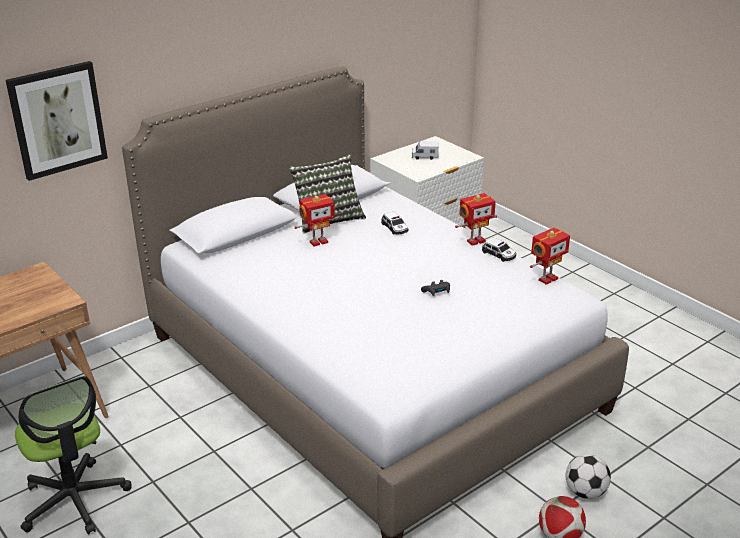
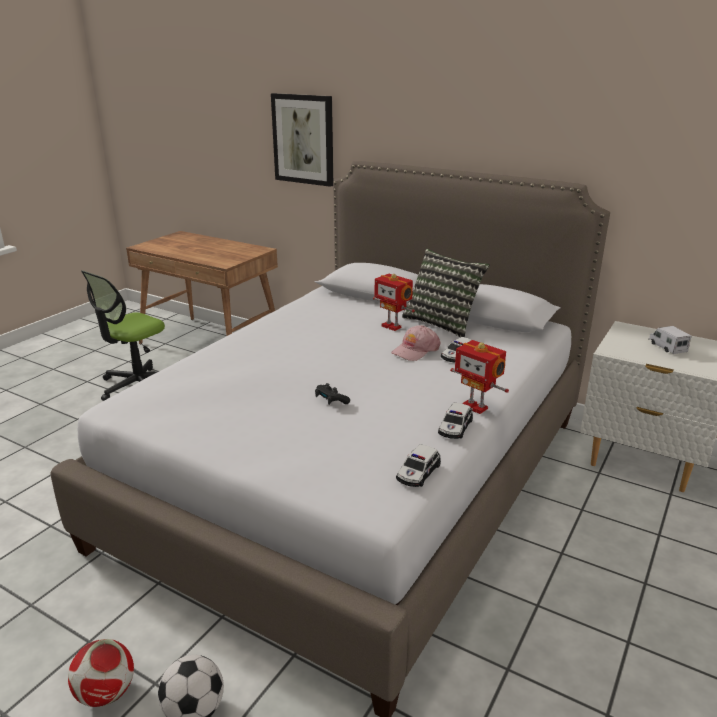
camera: 70 degrees right, 5 degrees down
(372, 242) = (415, 350): none -> pink cap
(547, 279) = (418, 473): toy robot -> toy car

